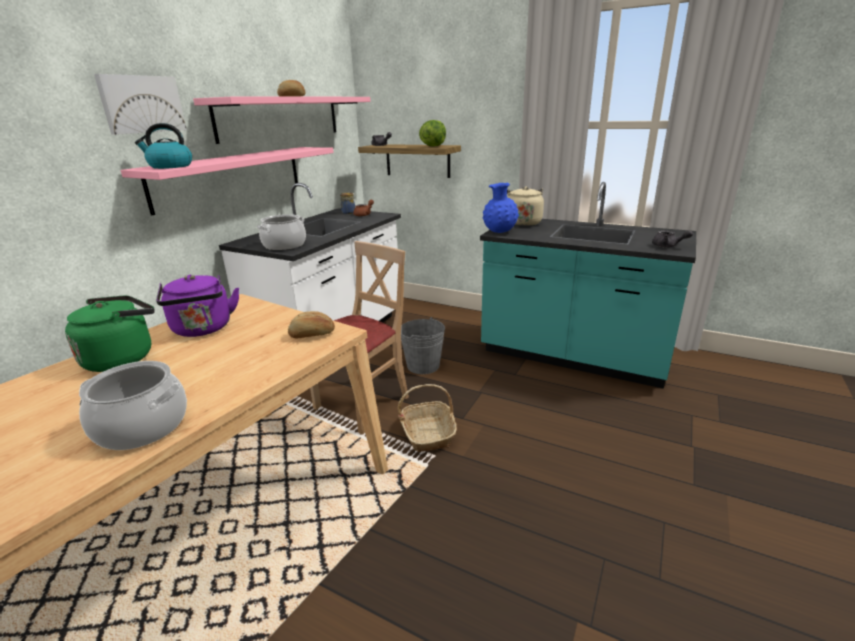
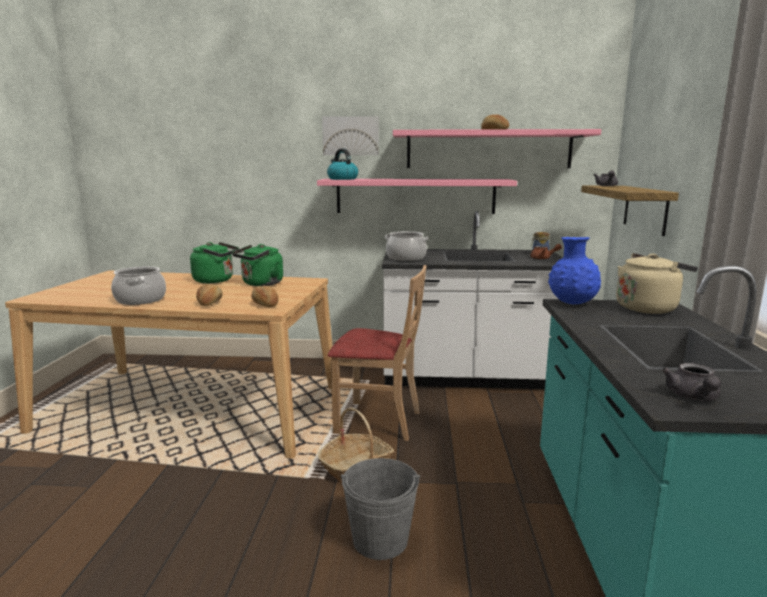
camera: 65 degrees right, 10 degrees down
(203, 329) = (260, 284): purple kettle -> green kettle
(254, 368) = (209, 303): none -> bread
(423, 365) = (473, 434): grey bucket -> grey bucket (380, 540)
(433, 146) = (637, 190): lettuce -> none

